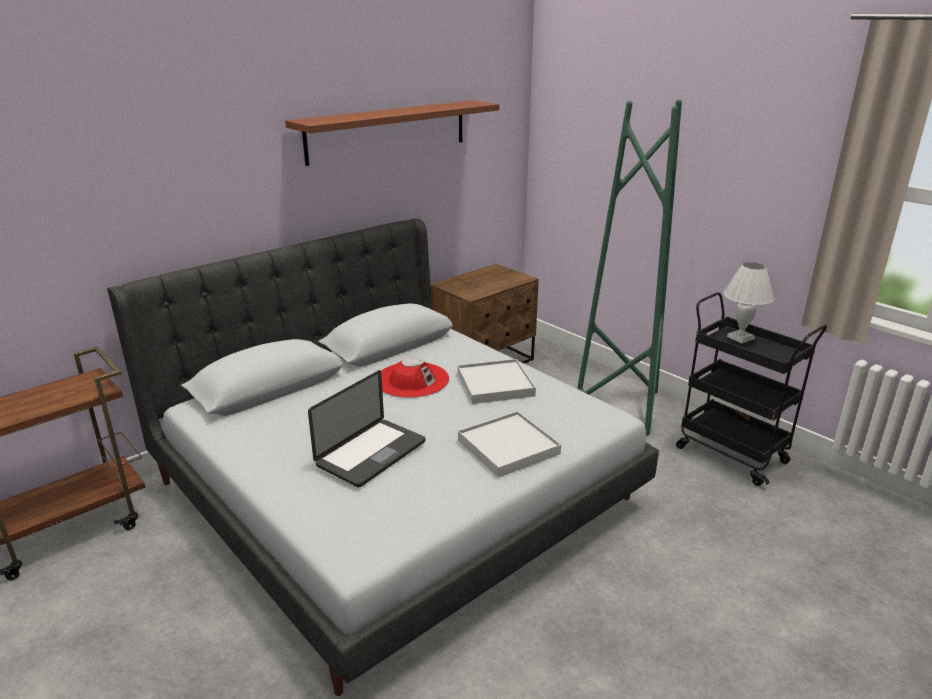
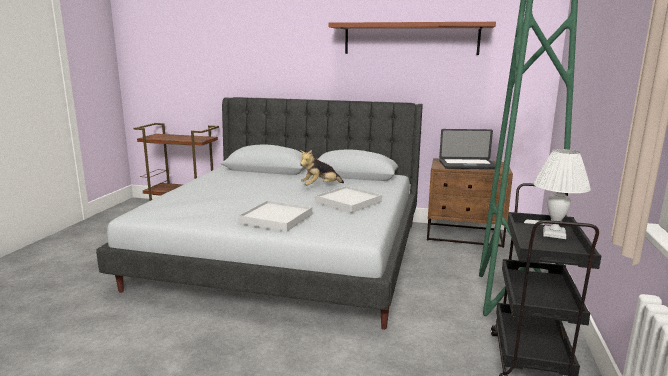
camera: 55 degrees right, 10 degrees down
(371, 453) = (226, 195): laptop -> laptop (467, 165)
(412, 380) = (320, 186): red hat -> plush toy

